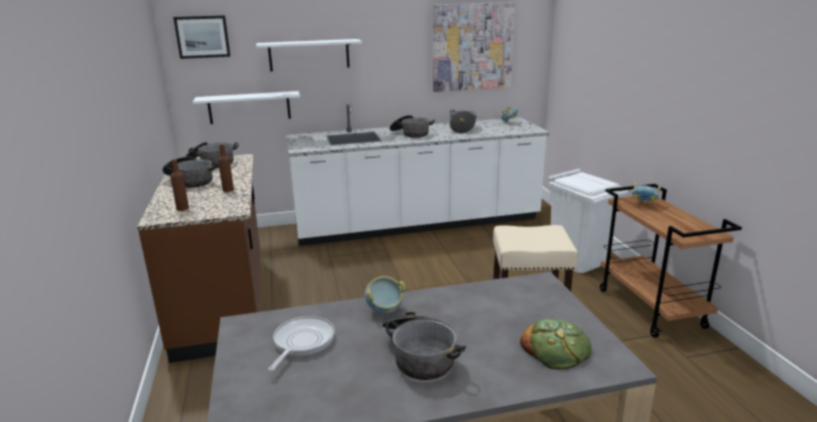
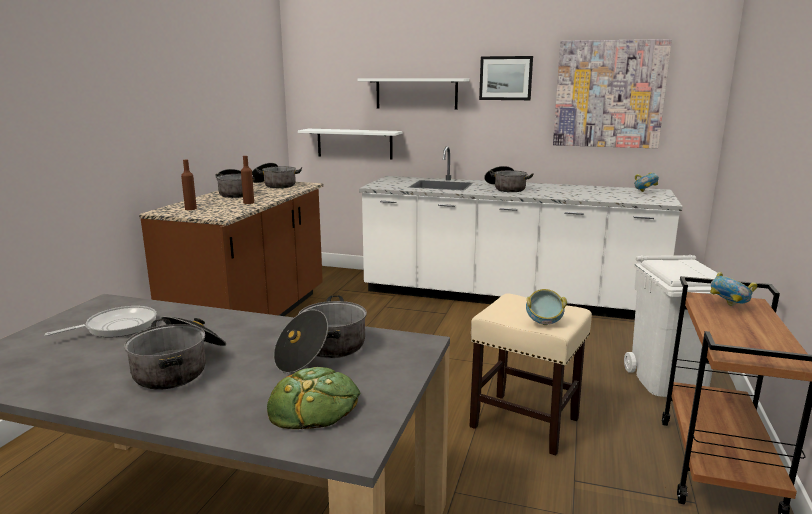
camera: 30 degrees right, 5 degrees down
(202, 37) = (319, 70): picture -> picture (505, 78)
(384, 310) = (223, 323): bowl -> bowl (543, 323)
(462, 128) = (574, 191): cooking pot -> cooking pot (322, 352)

